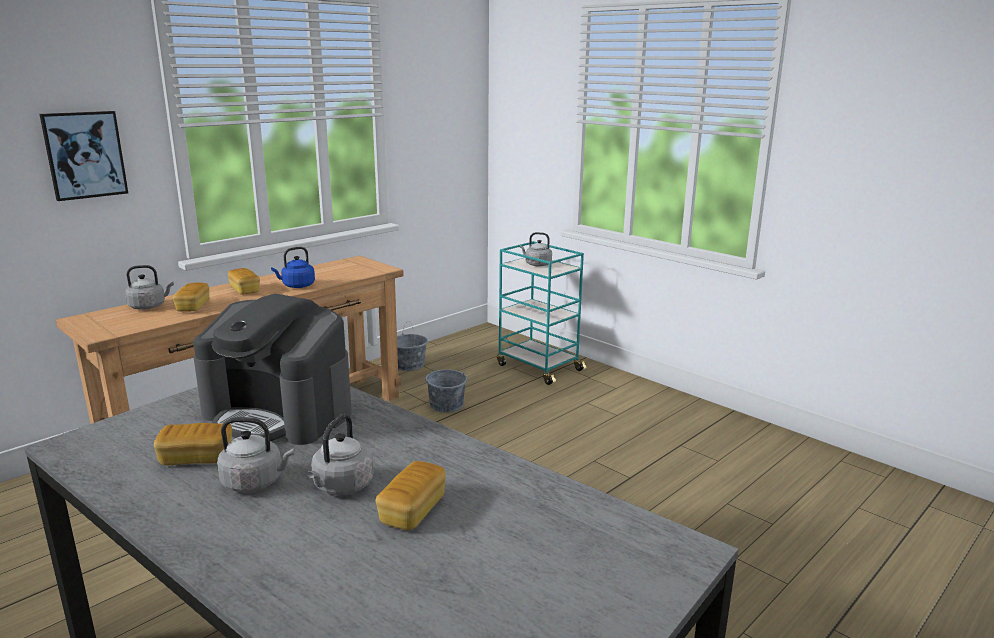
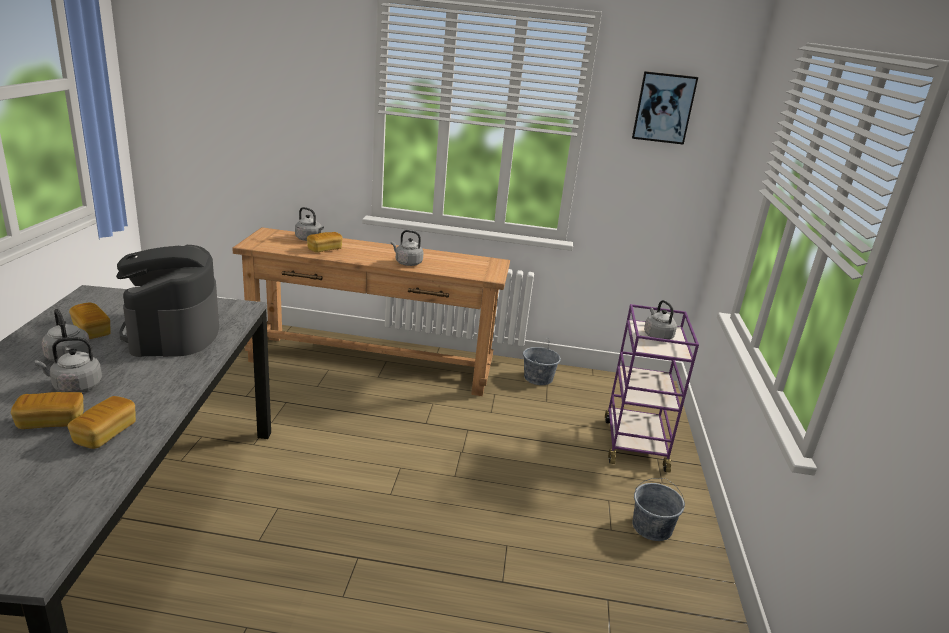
camera: 50 degrees right, 5 degrees up
(84, 155) = (311, 121): picture -> picture (663, 108)
(245, 290) = (375, 252): bread -> bread (105, 434)
(297, 286) = (407, 263): blue kettle -> grey kettle
(447, 405) = (499, 423): grey bucket -> grey bucket (652, 527)
(538, 367) = (634, 444): turquoise cart -> purple cart

